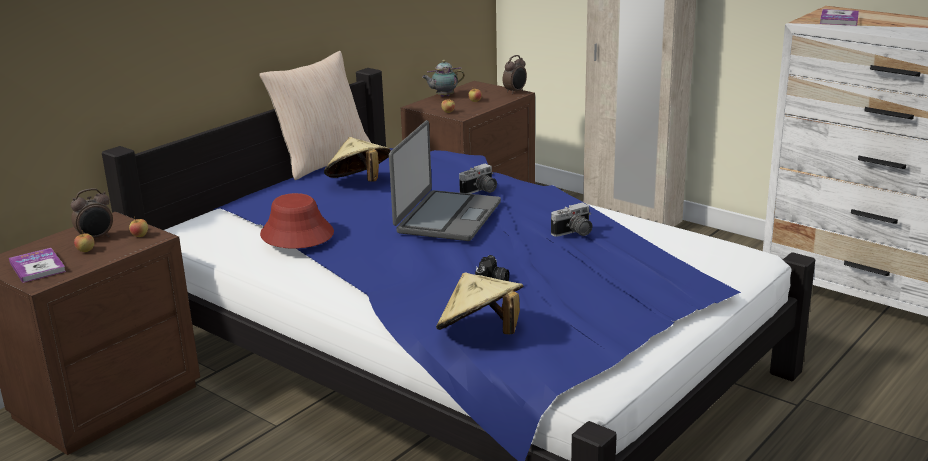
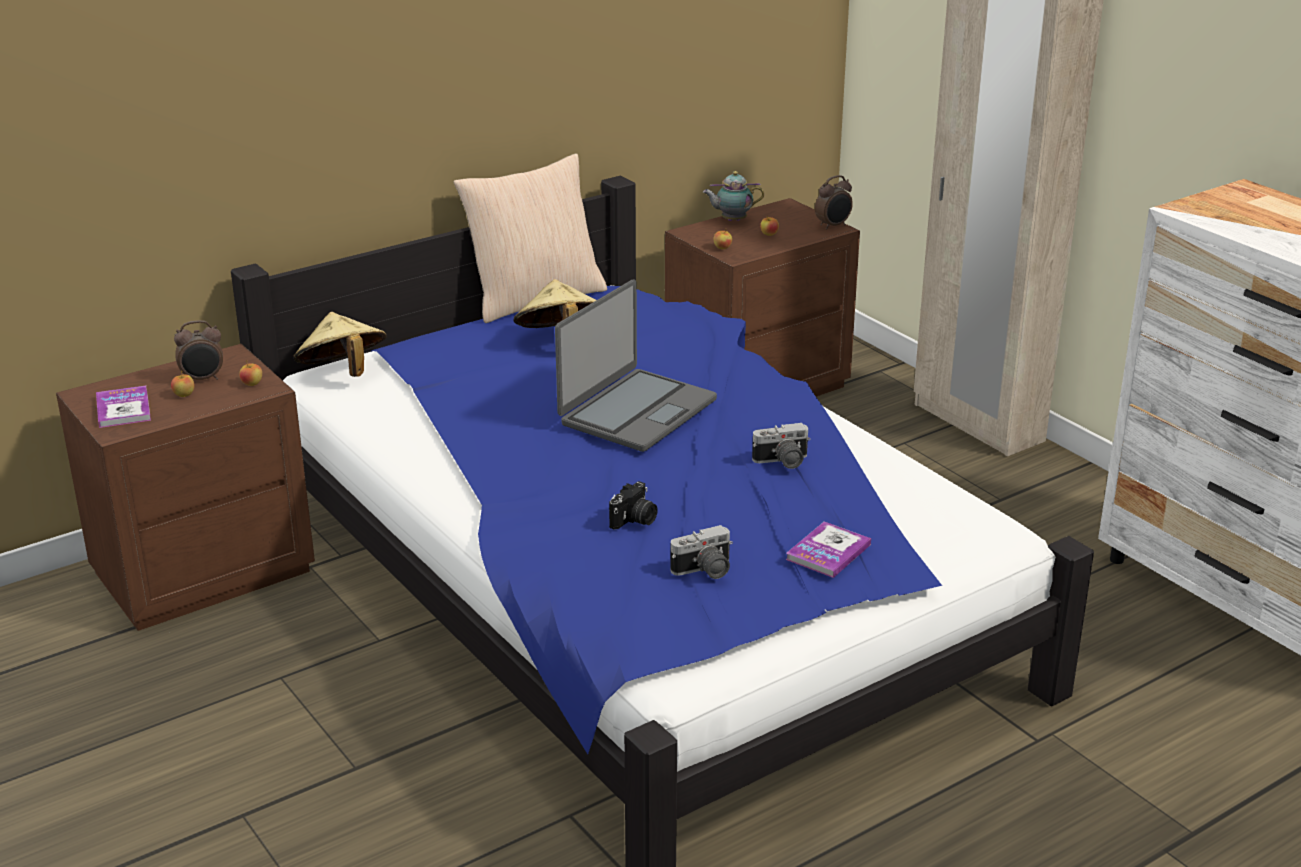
camera: 15 degrees right, 5 degrees up
(296, 234) = (444, 406): red hat -> none
(480, 191) = (701, 378): camera -> camera (704, 571)
(480, 333) = (583, 584): beige hat -> beige hat (342, 373)
(839, 19) = (1234, 210): book -> book (828, 552)

